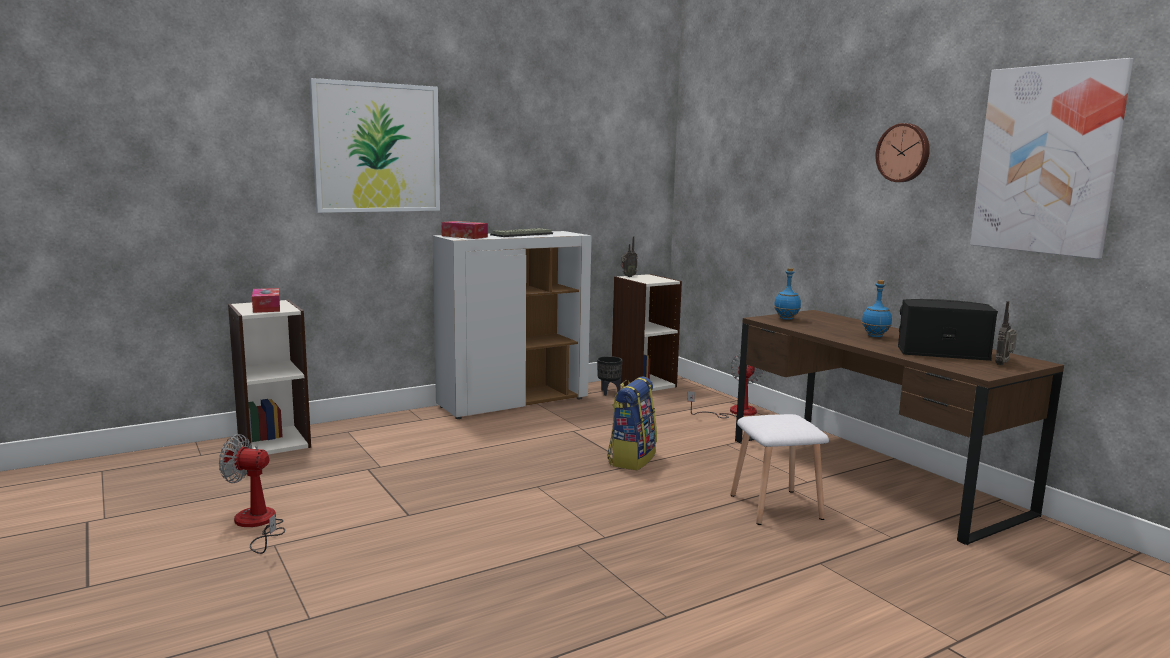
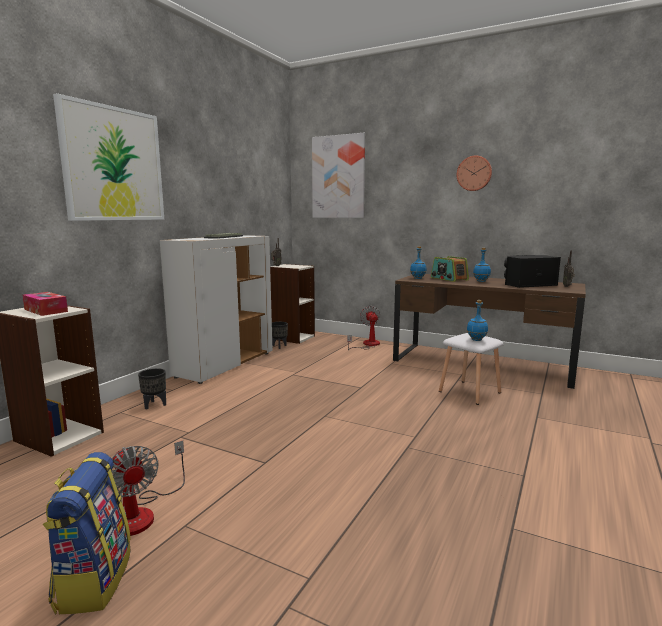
camera: 30 degrees left, 0 degrees up
(257, 524) = (143, 513): fan -> fan turned 105 degrees counterclockwise
(385, 432) = (155, 405): none -> black planter
(464, 236) = (189, 239): tissue box -> none
(631, 459) = (354, 384): backpack -> backpack (93, 580)
(776, 426) = (476, 340): none -> blue bottle
(834, 325) = (448, 279): none -> radio
(1046, 160) = (567, 173): picture -> picture (338, 177)

